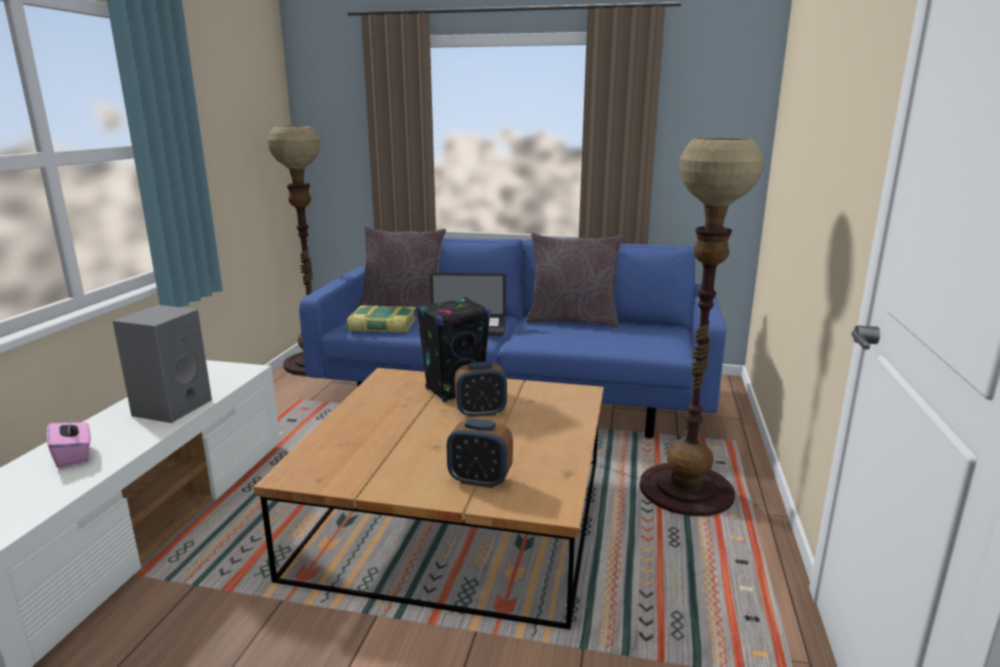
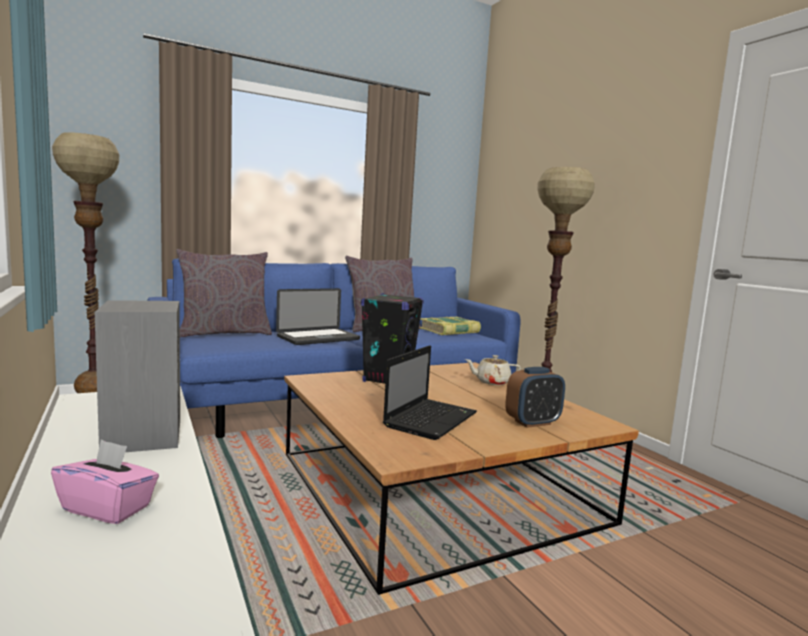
camera: 40 degrees left, 10 degrees down
(382, 325) = (238, 343): book -> book (450, 331)
(395, 447) = (431, 419): none -> laptop
(481, 412) = (437, 387): alarm clock -> none
(556, 418) = (491, 382): none -> beige teapot

